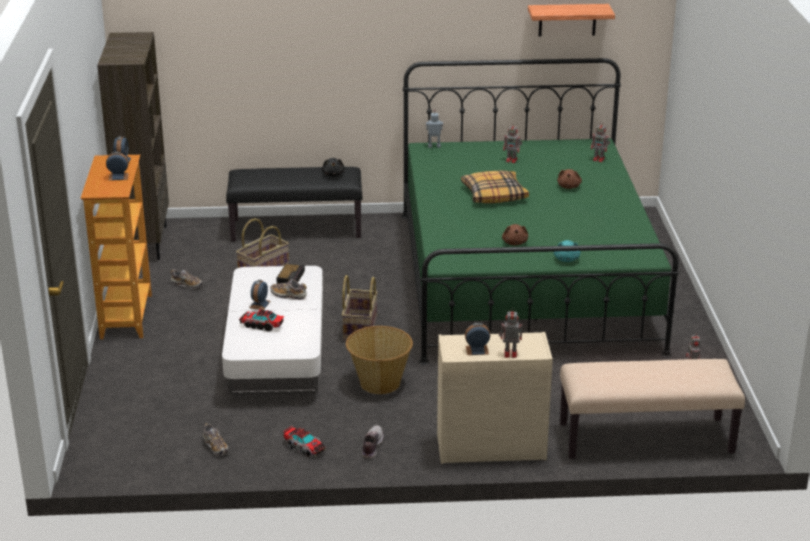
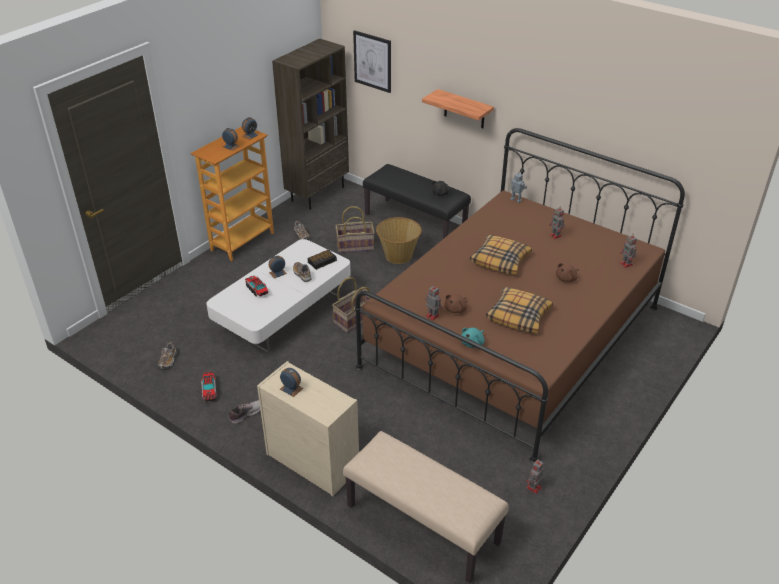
camera: 40 degrees right, 10 degrees up
(194, 42) = (373, 61): none -> picture
(379, 382) = (313, 367): basket -> basket (398, 255)
(509, 353) = (307, 404): toy robot -> toy robot (432, 315)
(524, 280) = (512, 336): green bed -> brown bed
(567, 20) = (649, 132): shelf -> shelf (464, 109)
(572, 226) = (519, 316): none -> pillow

